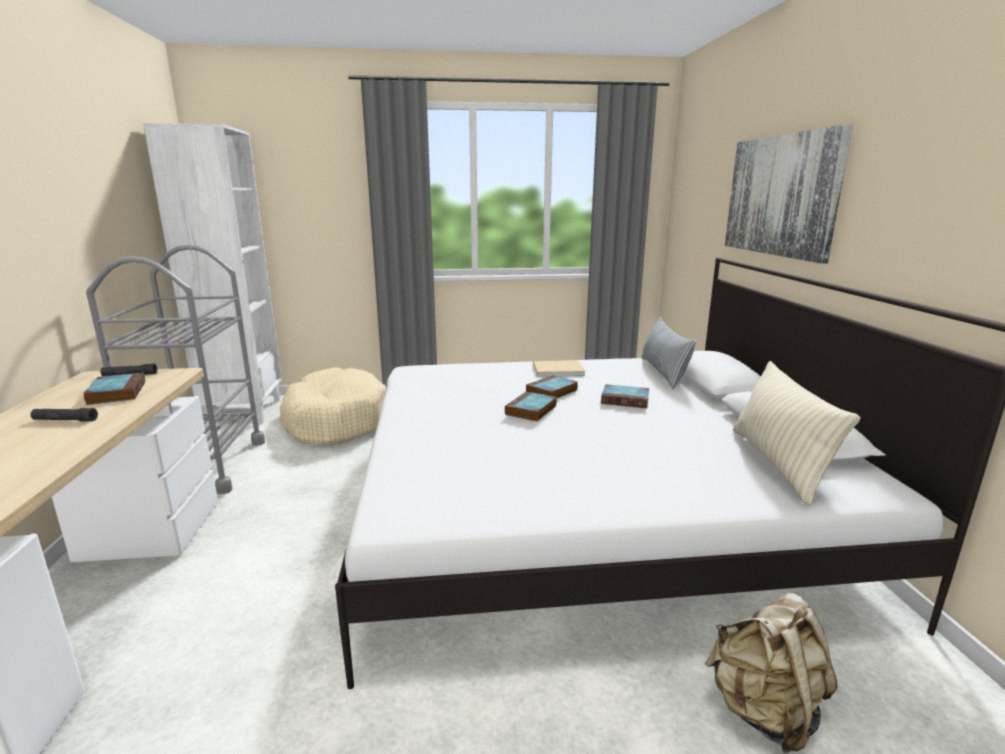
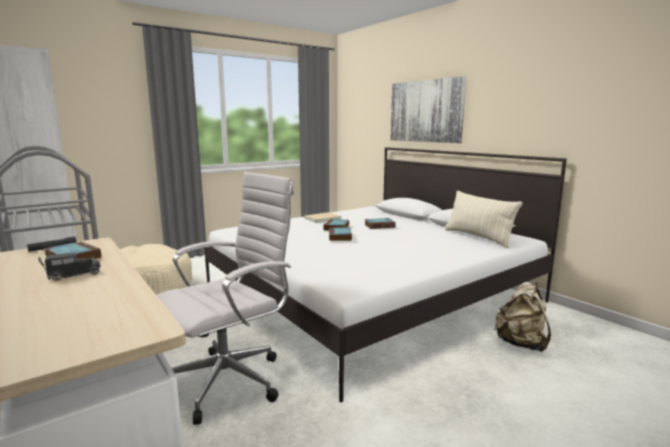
camera: 30 degrees left, 5 degrees down
(65, 420) = (72, 275): black flashlight -> toy truck
(271, 591) = (231, 380): none -> white office chair
(663, 372) = (378, 213): pillow -> none

